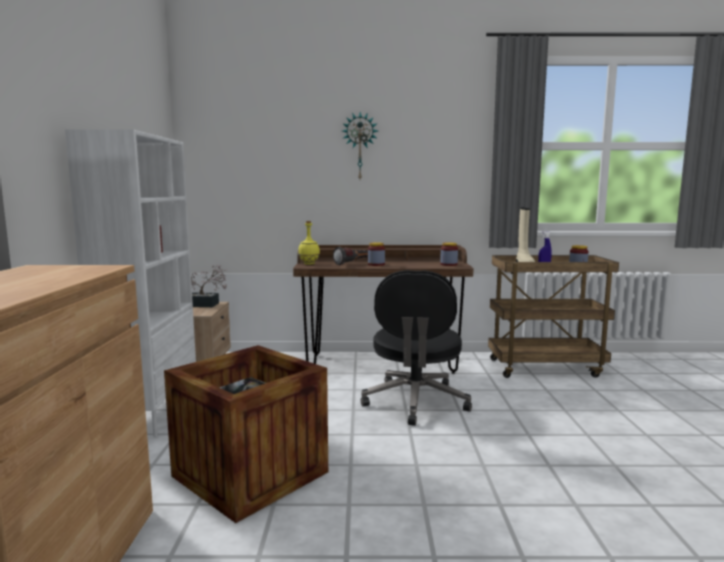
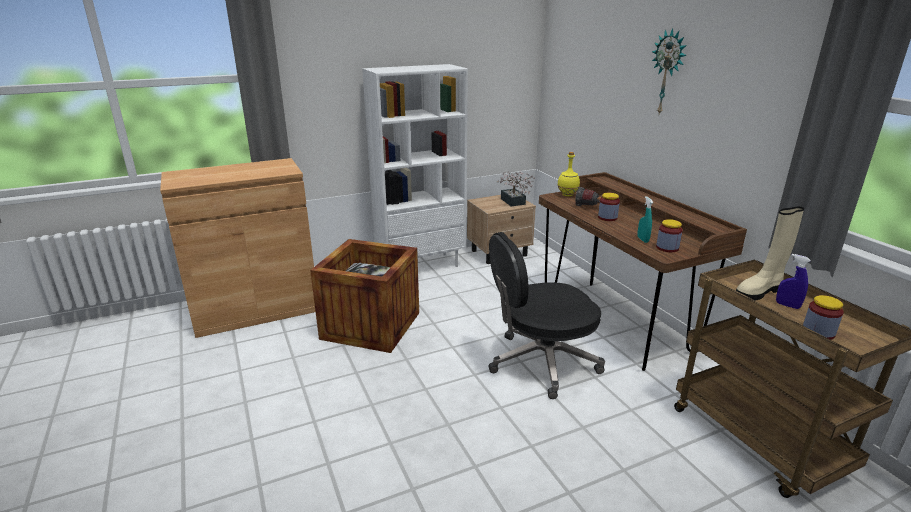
camera: 65 degrees right, 15 degrees up
(428, 265) = (642, 240): none -> turquoise spray bottle

